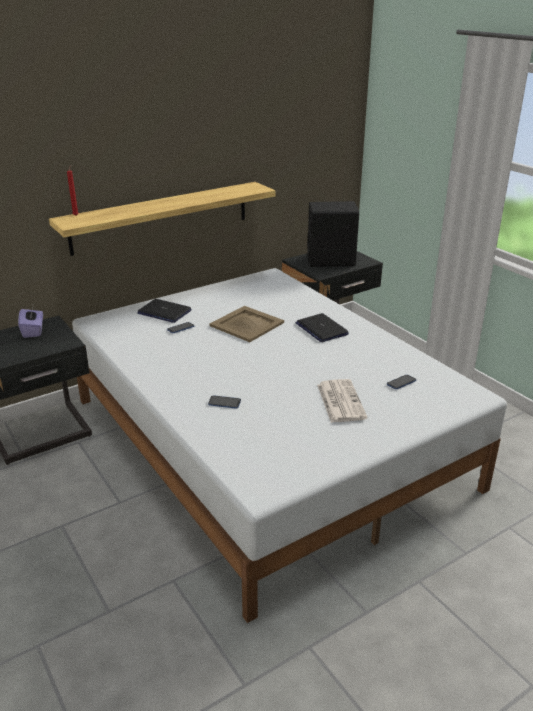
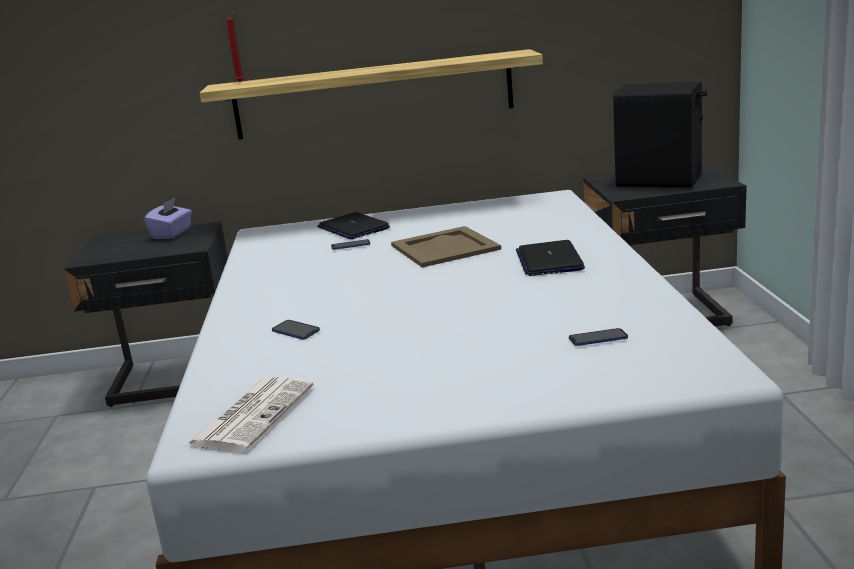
camera: 30 degrees right, 10 degrees down
(340, 401) = (464, 350): newspaper -> newspaper (252, 414)

